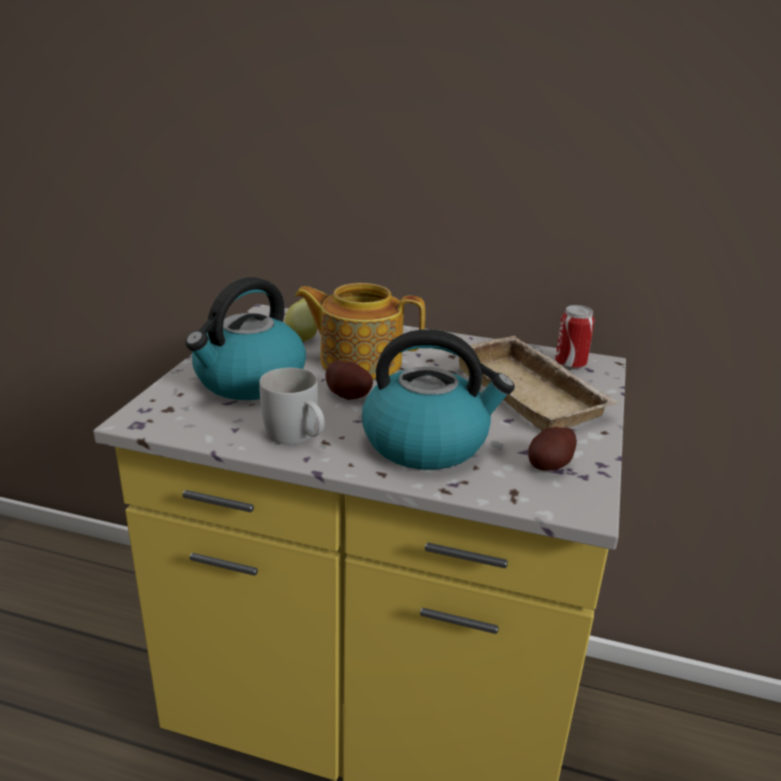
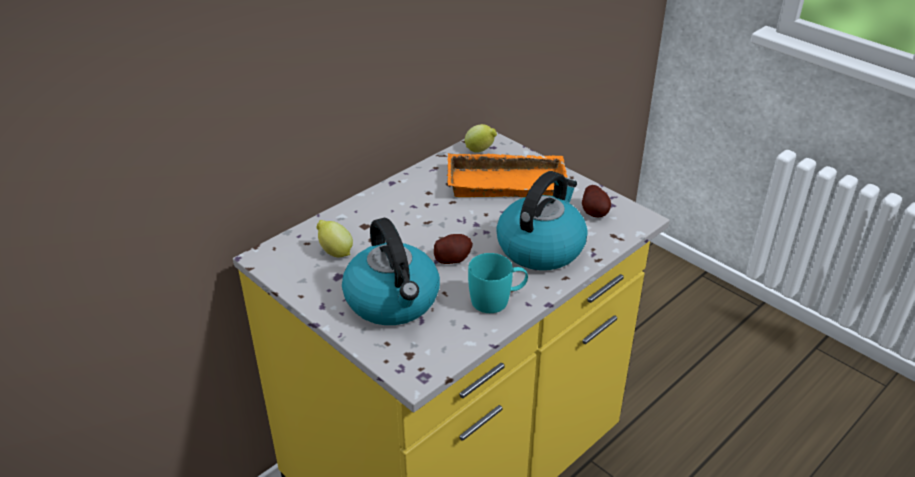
camera: 60 degrees left, 10 degrees up
(297, 437) = (497, 300): white mug -> turquoise mug
(359, 361) = (402, 237): teapot -> none
(533, 393) = (508, 181): beige tray -> orange tray
(570, 364) = (480, 151): can -> lemon

